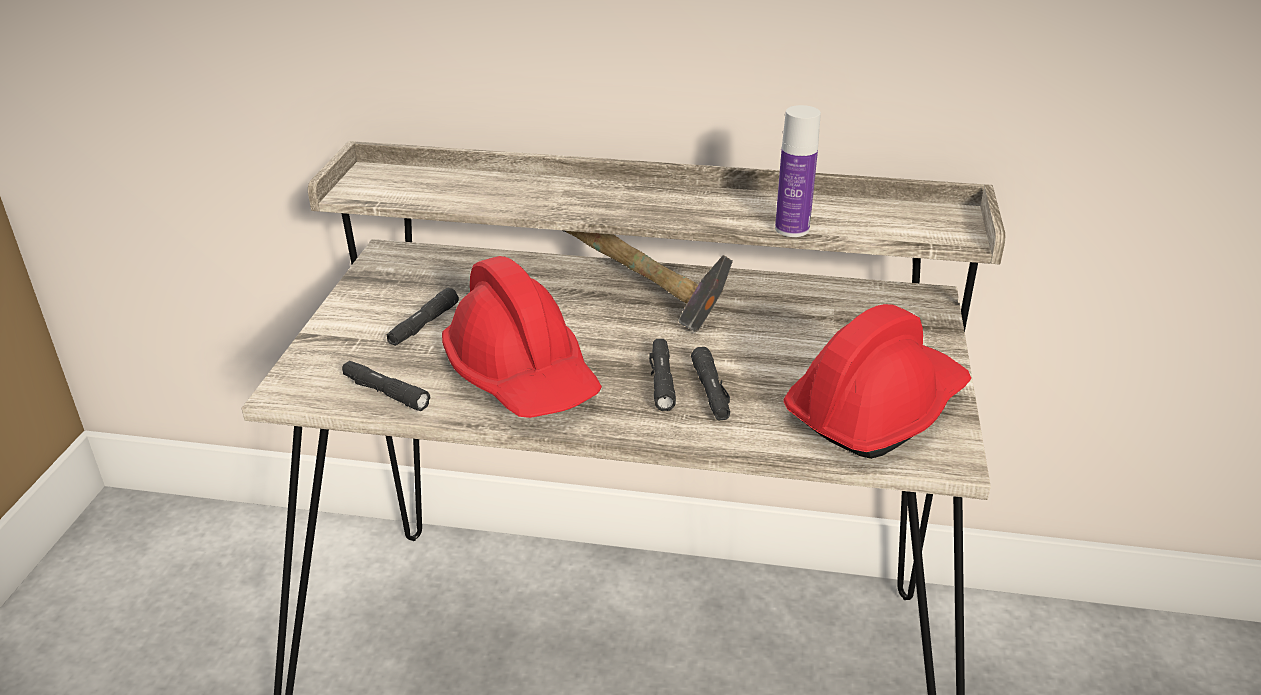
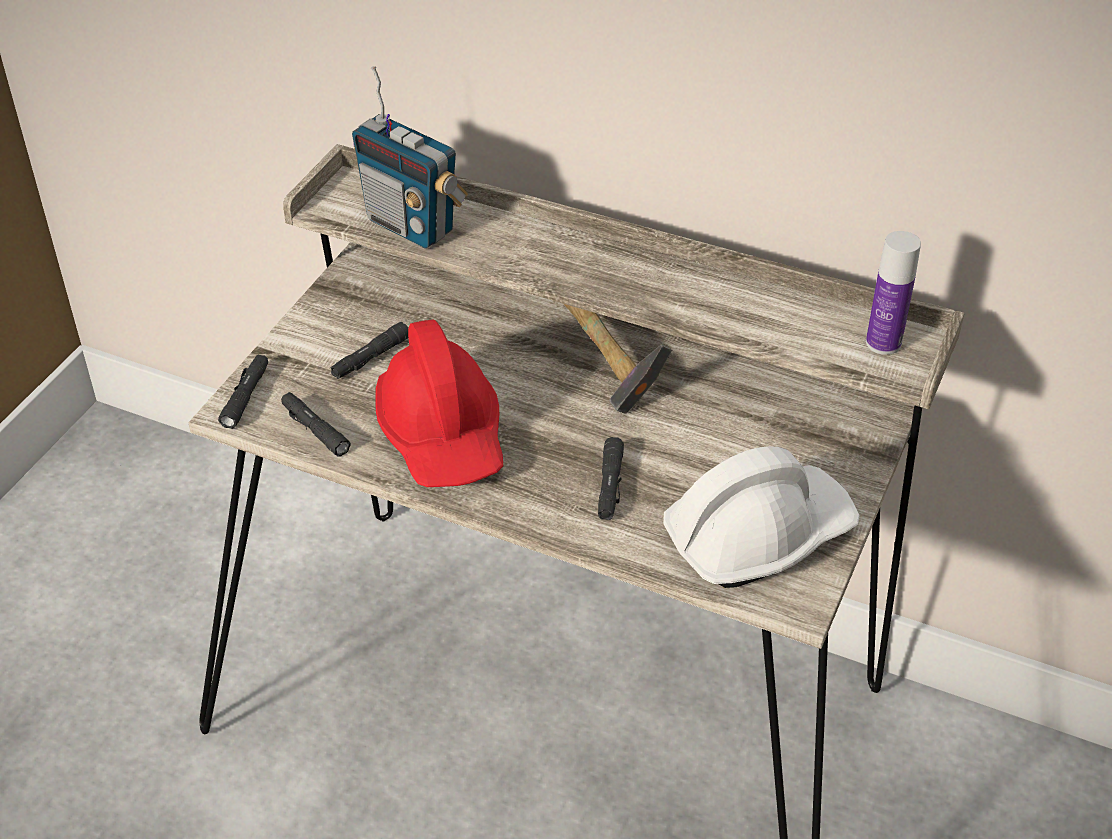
camera: 15 degrees right, 10 degrees up
(442, 194) = (411, 225): none -> radio
(661, 381) = (568, 464): black flashlight -> black flashlight (245, 397)
(792, 229) = (734, 330): bottle -> bottle (883, 343)
(876, 409) = (758, 535): red hard hat -> white hard hat

